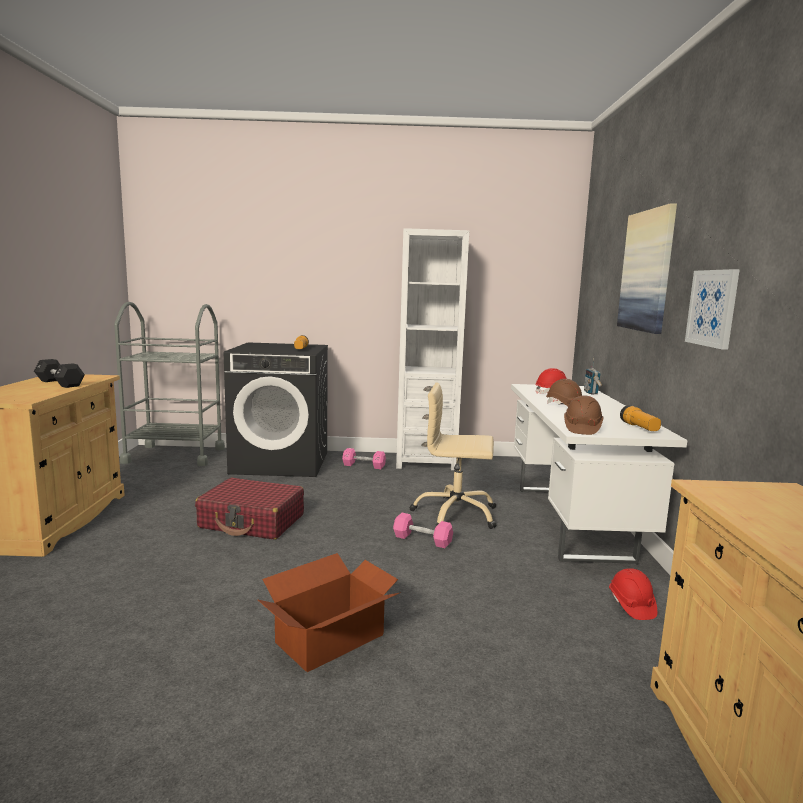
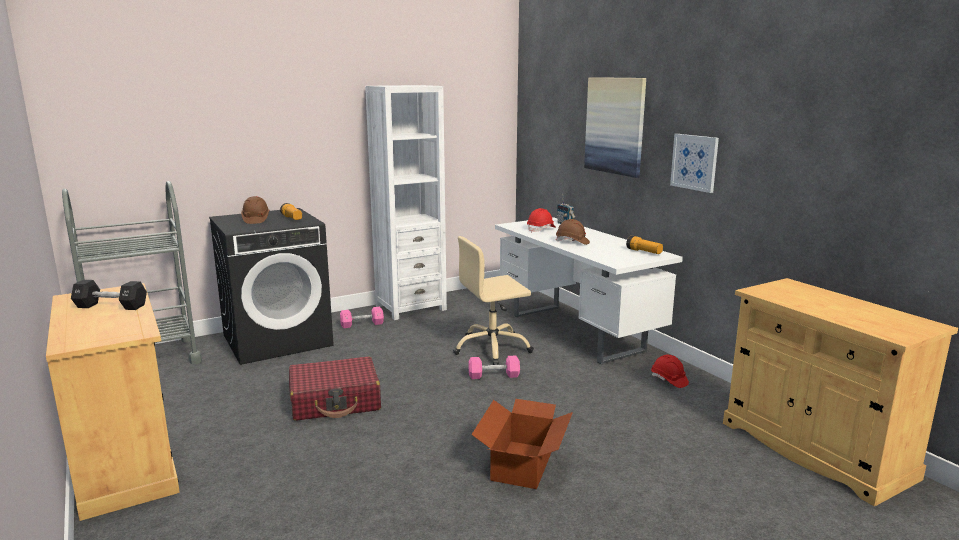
camera: 30 degrees left, 5 degrees up
(582, 429) = (614, 260): brown hard hat -> brown hard hat (255, 220)

